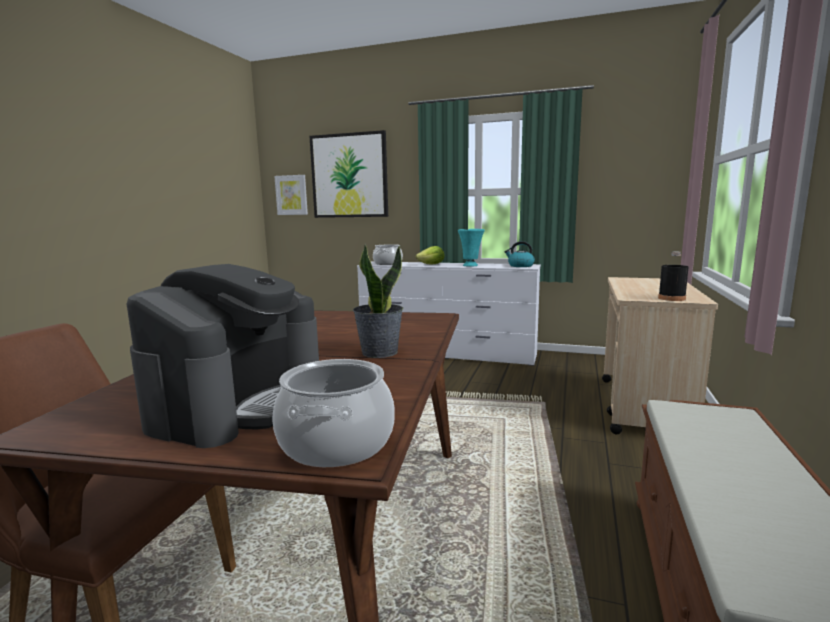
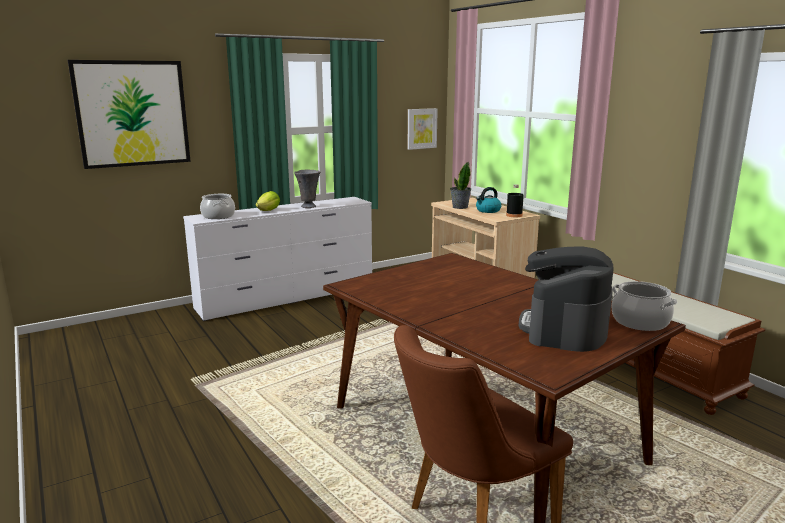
camera: 50 degrees left, 5 degrees up
(239, 403) = (564, 329): coffee machine -> coffee machine turned 135 degrees counterclockwise
(291, 195) = (38, 140): picture -> picture (421, 128)
(379, 352) = (514, 287): potted plant -> potted plant (459, 207)
(471, 265) = (308, 206): turquoise vase -> grey vase
(520, 266) = (348, 201): kettle -> kettle (488, 211)

